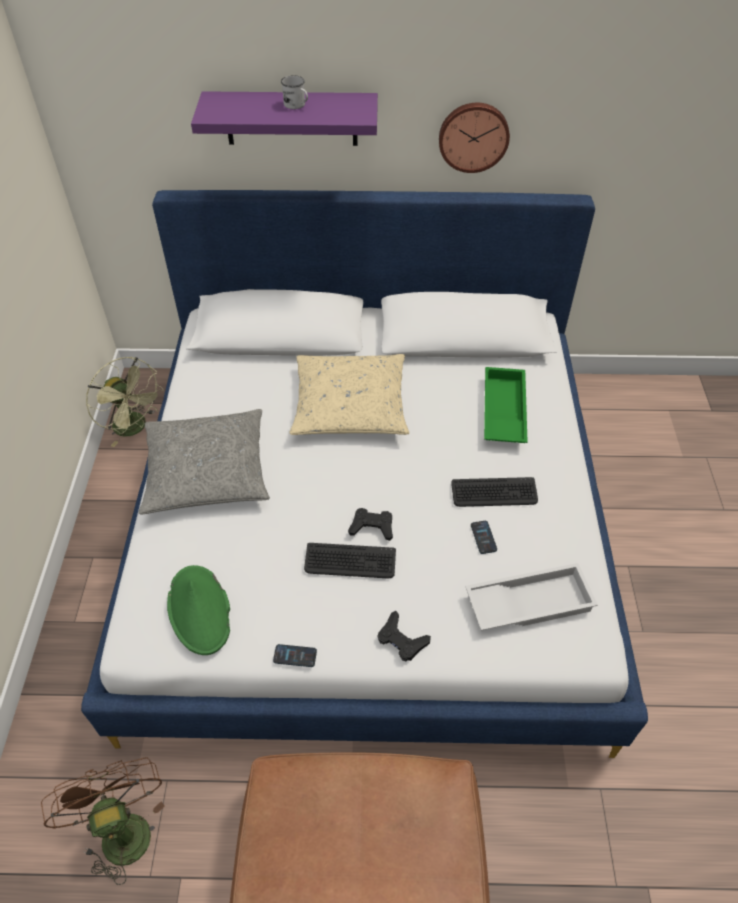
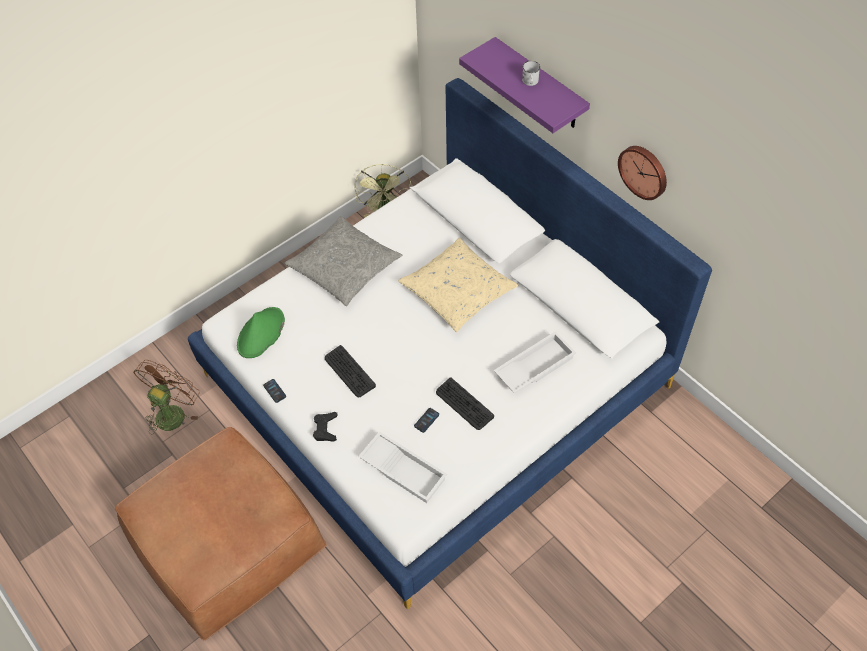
camera: 50 degrees right, 5 degrees up
(372, 527) = (382, 365): black game controller -> none
(502, 411) = (534, 366): green tray -> white tray

